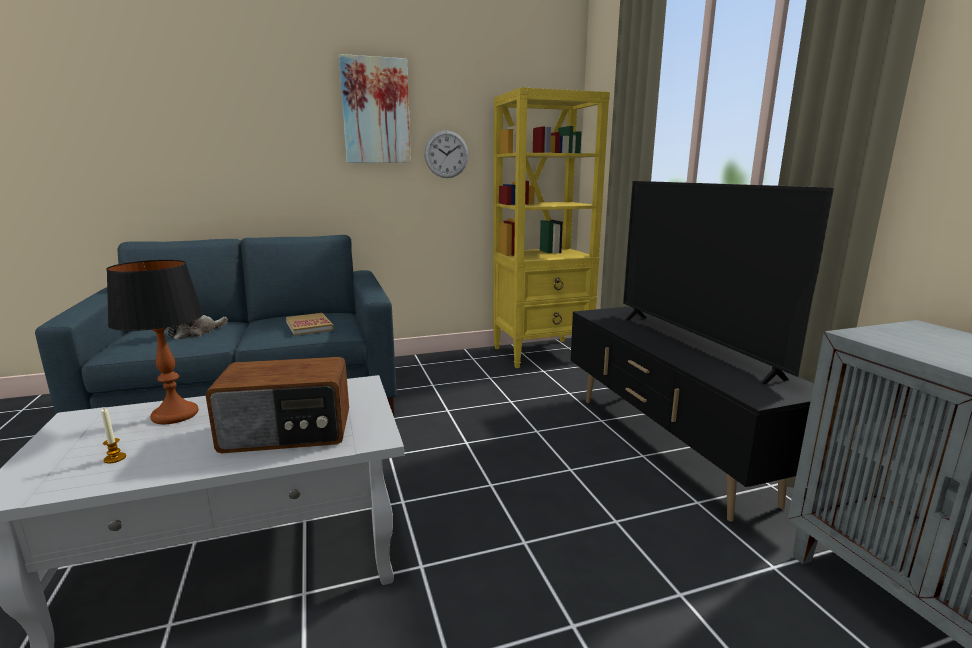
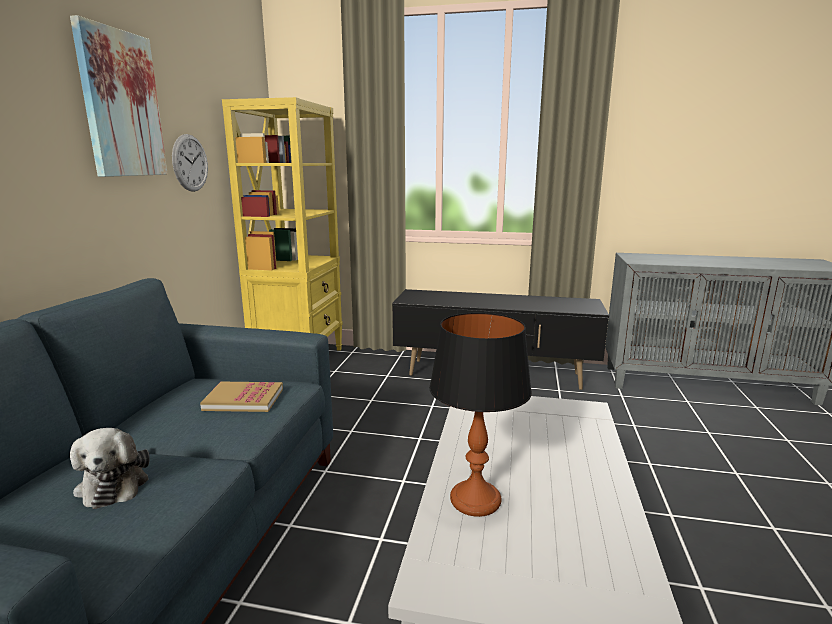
camera: 60 degrees left, 0 degrees up
(115, 458) = (576, 539): candle -> none
(288, 432) = (561, 441): radio -> none
(693, 345) = (504, 298): television -> none

